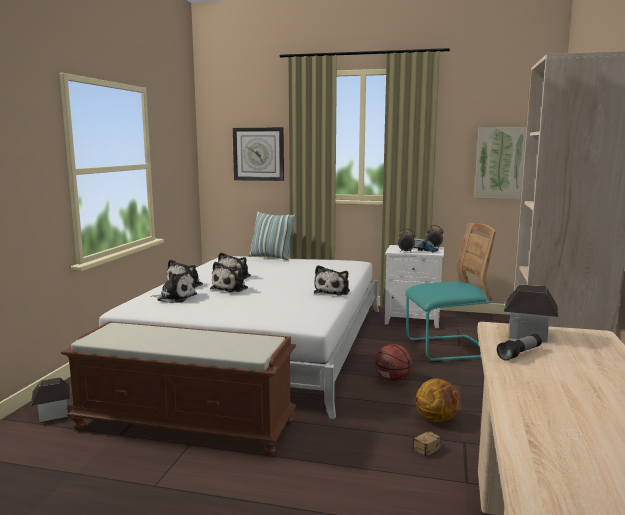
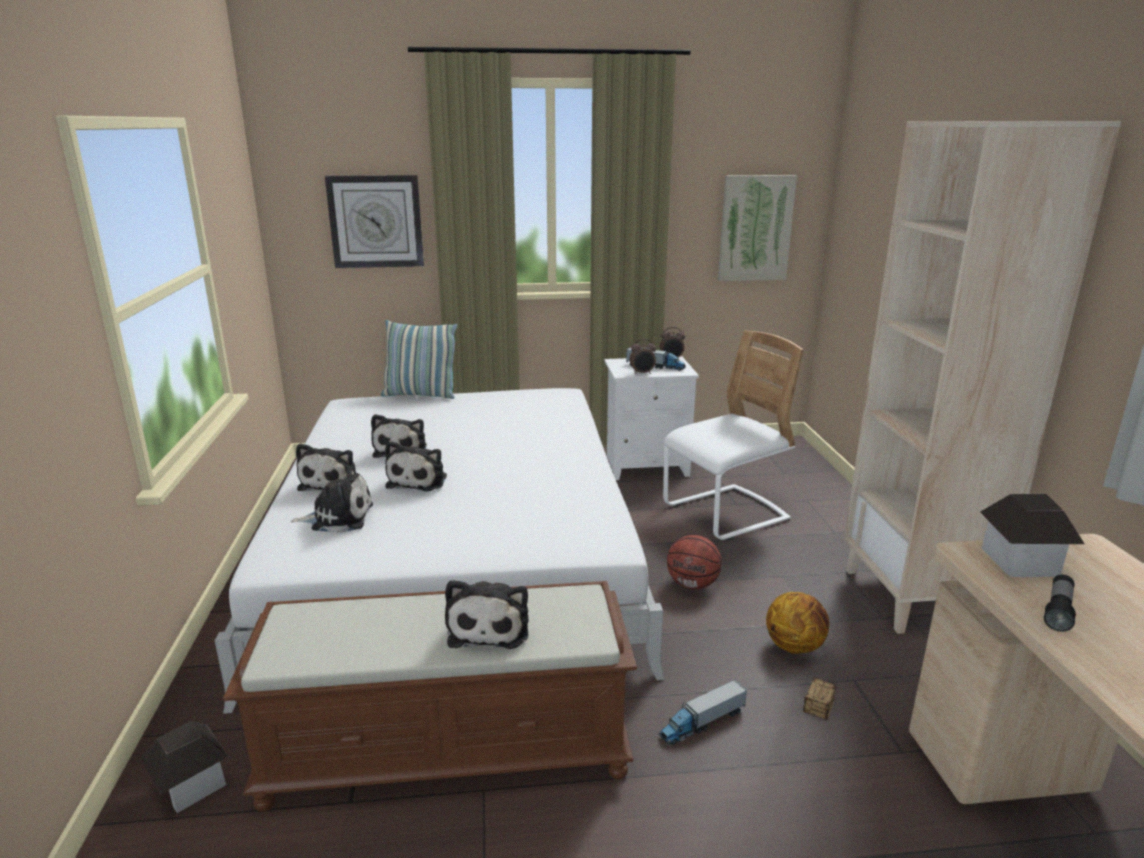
camera: 20 degrees left, 10 degrees up
(333, 291) = (581, 463): plush toy -> plush toy (489, 627)
(341, 442) = (702, 723): none -> toy truck
(447, 349) = (725, 514): turquoise chair -> white chair

